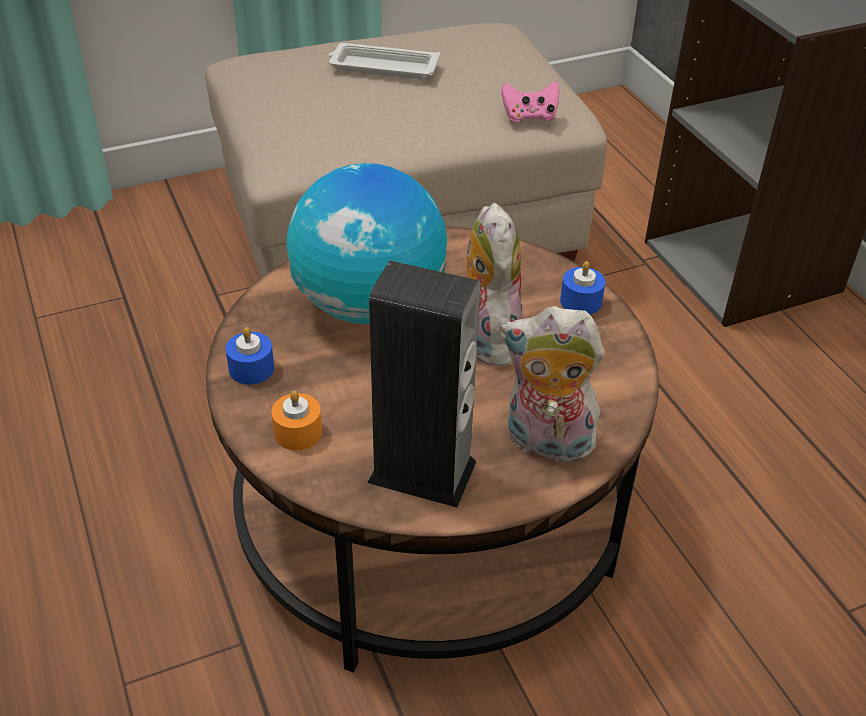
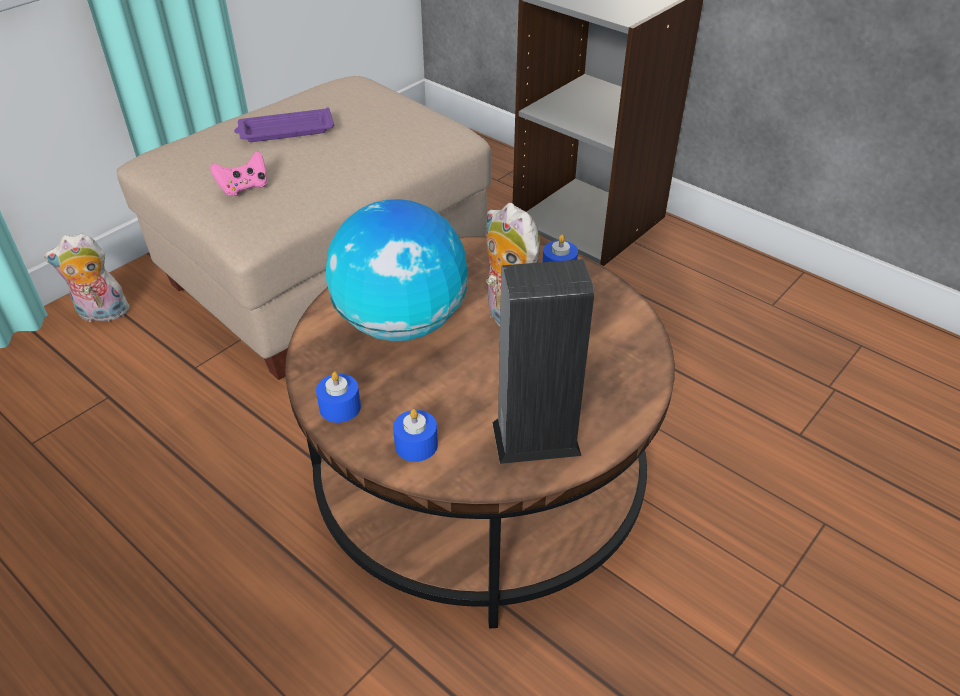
camera: 25 degrees left, 0 degrees up
(298, 432) = (416, 445): orange candle -> blue candle
(382, 67) = (284, 131): white tray -> purple tray
(529, 116) = (428, 140): pink game controller -> pink game controller (244, 187)
(545, 443) = (609, 382): plush toy -> plush toy (101, 314)

